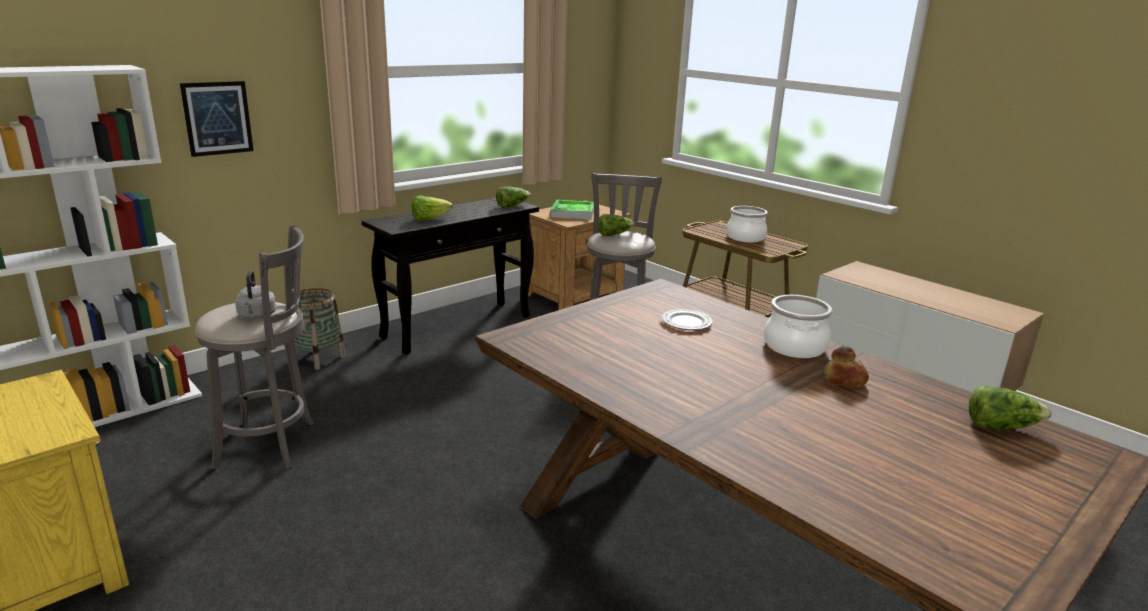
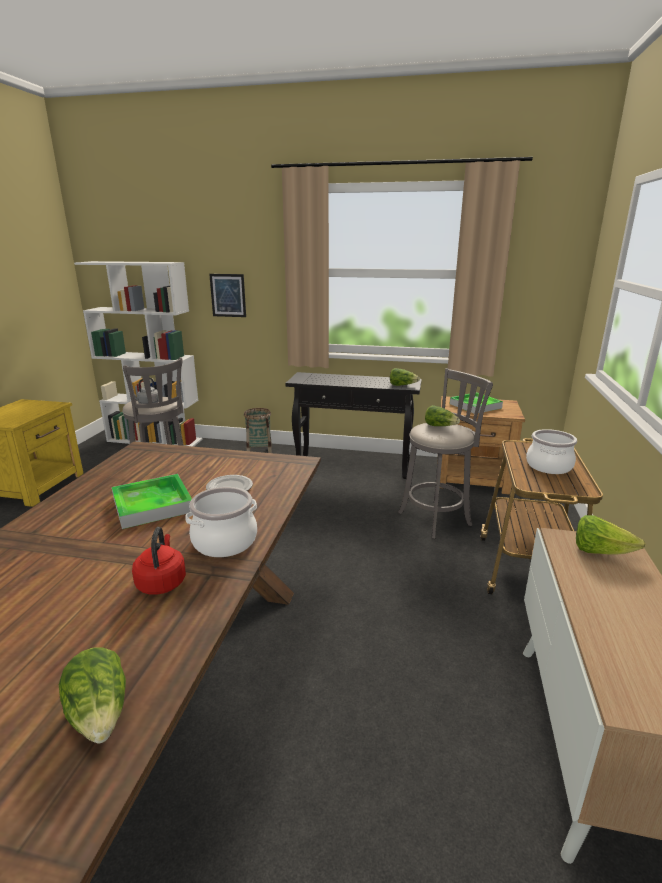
camera: 55 degrees right, 0 degrees up
(429, 219) = (329, 380): lettuce -> lettuce (600, 552)
(686, 358) = (152, 505): none -> tray
(843, 380) = (162, 582): bread -> red kettle

